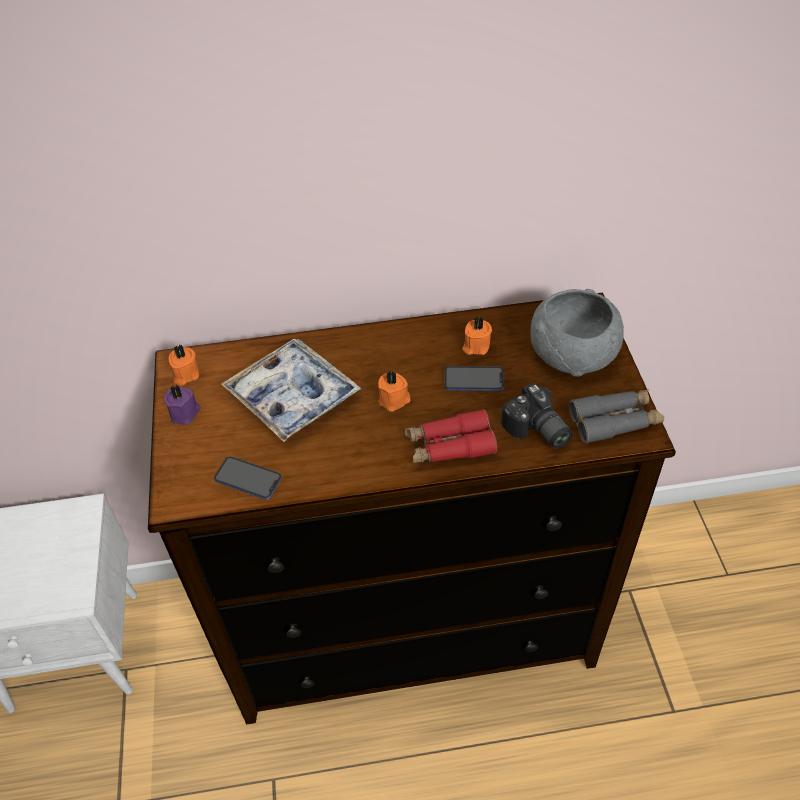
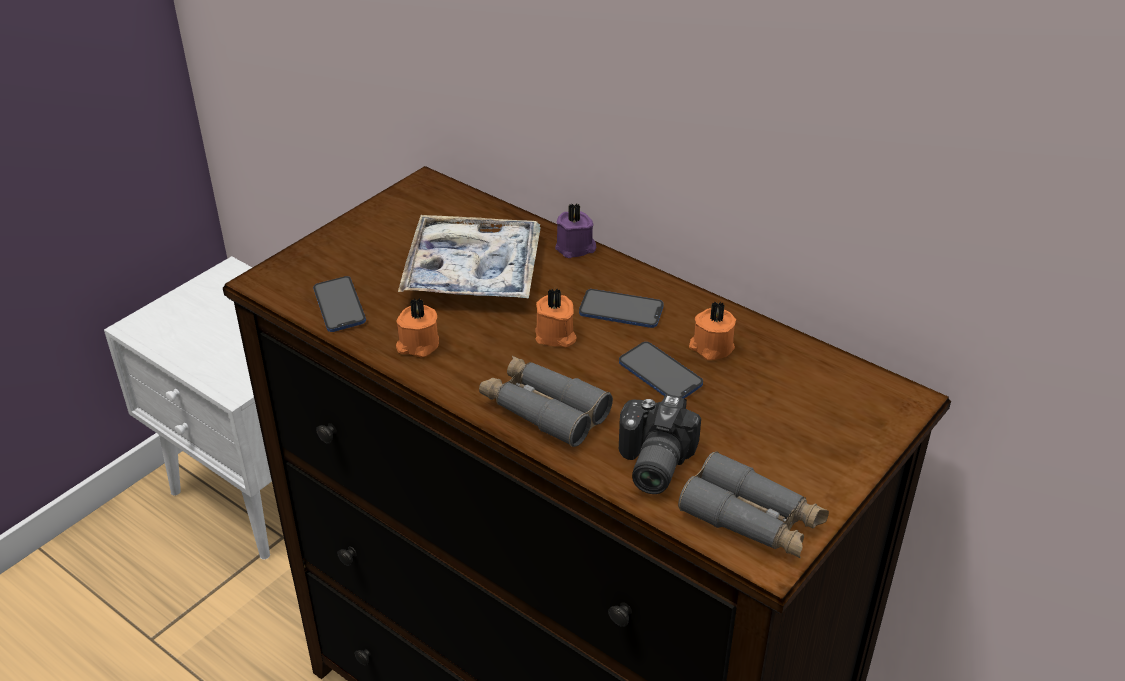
camera: 45 degrees right, 10 degrees down
(185, 375) = (416, 197): orange candle -> orange candle (417, 345)
(185, 413) = (372, 225): purple candle -> purple candle (576, 248)
(405, 359) = (621, 310): none -> phone
(449, 446) = (543, 409): red binoculars -> grey binoculars
(573, 354) = (809, 427): grey bowl -> none

